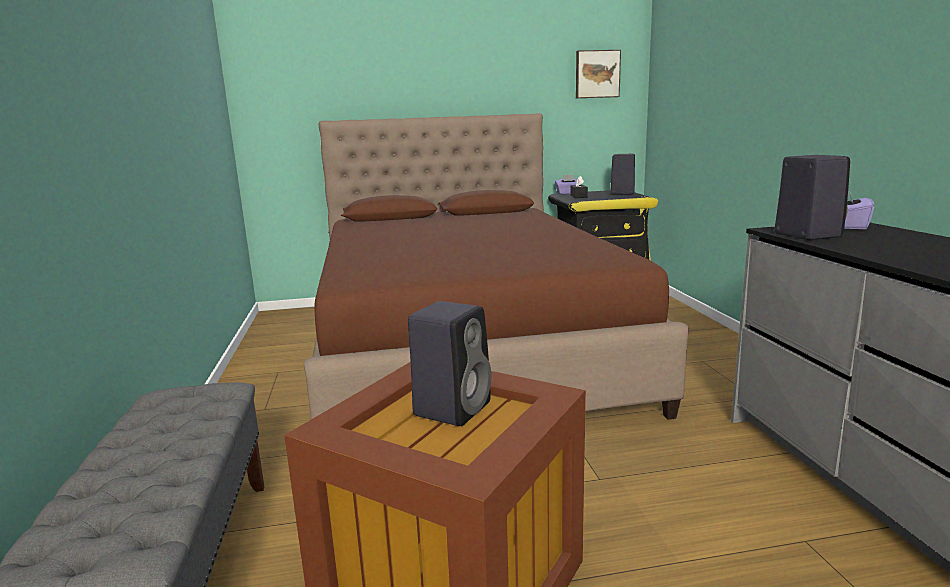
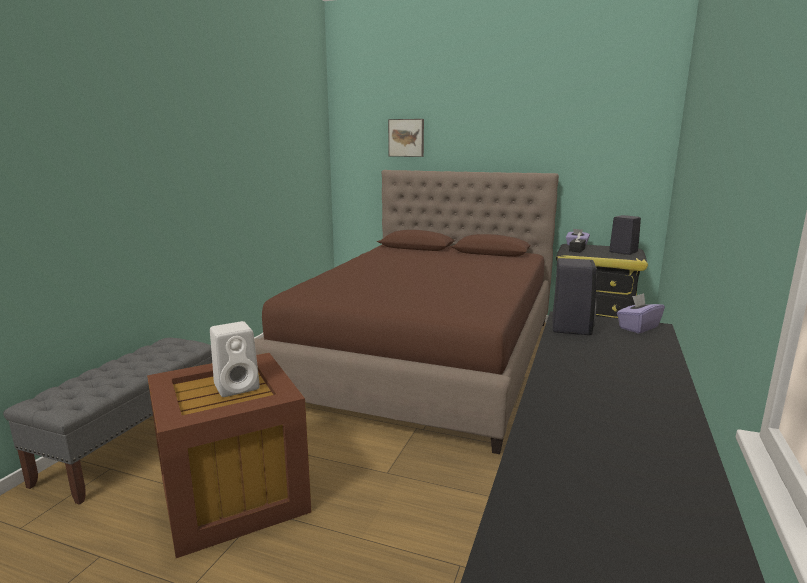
camera: 30 degrees right, 0 degrees up
(453, 407) = (238, 386): black speaker -> white speaker
(597, 74) = (621, 140): picture -> picture (406, 138)

